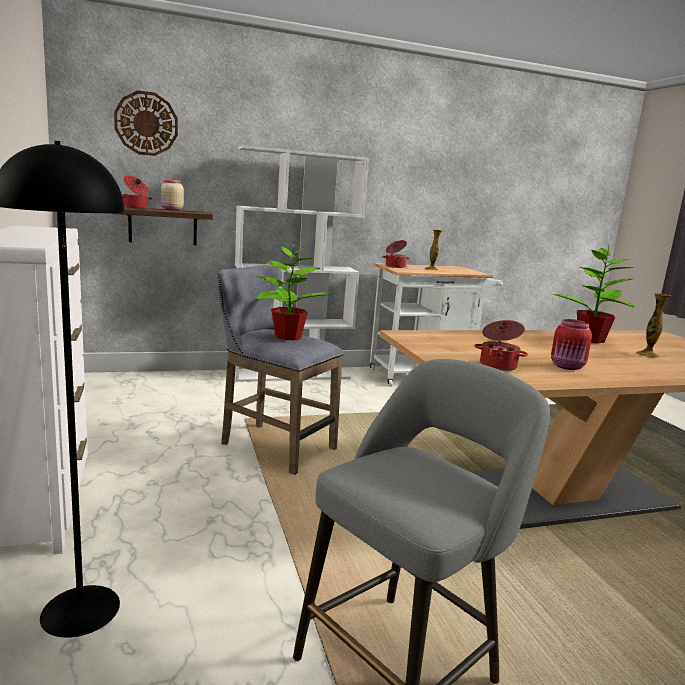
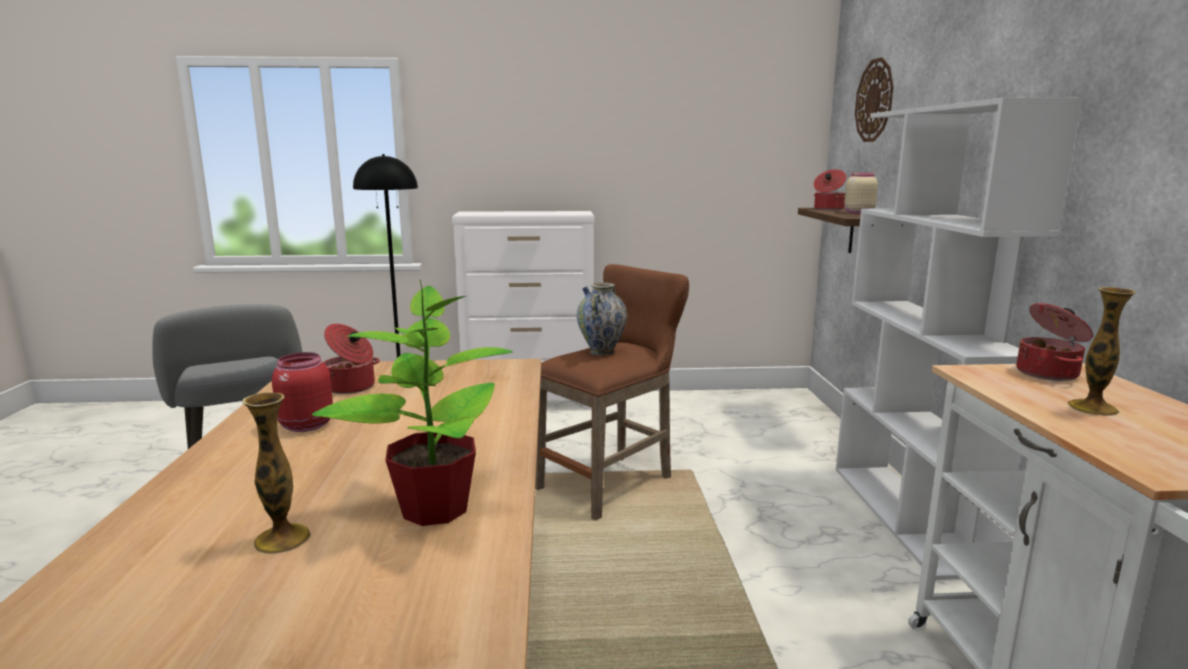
camera: 105 degrees right, 0 degrees up
(272, 445) = (612, 482): grey stool -> brown stool
(287, 336) = (601, 351): potted plant -> vase

